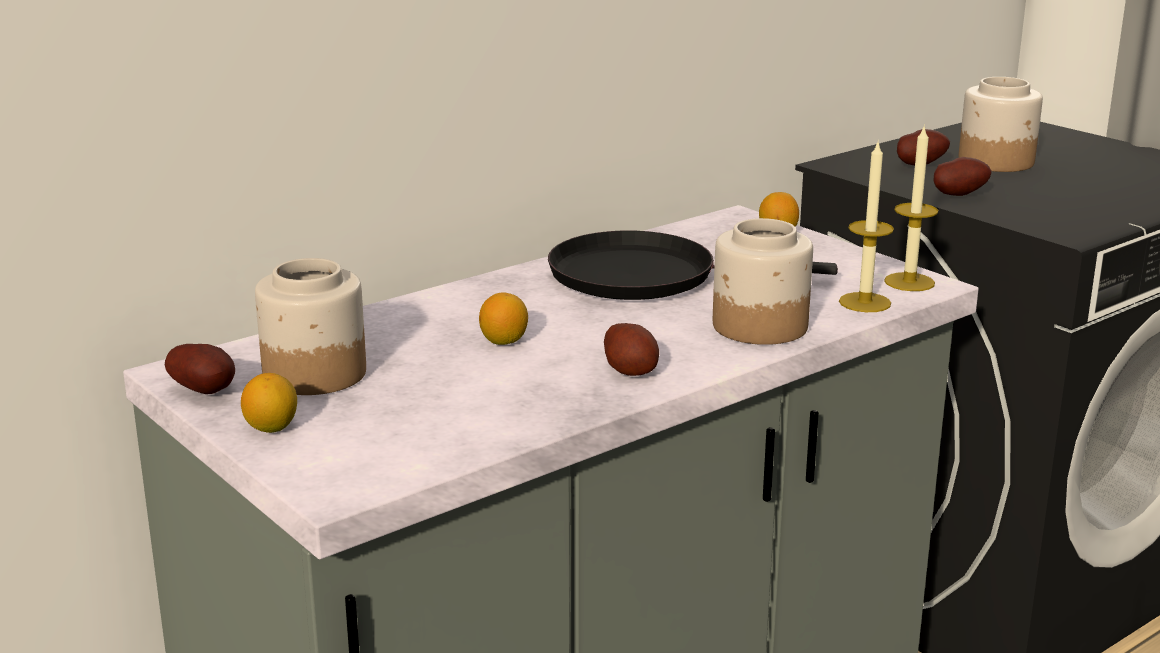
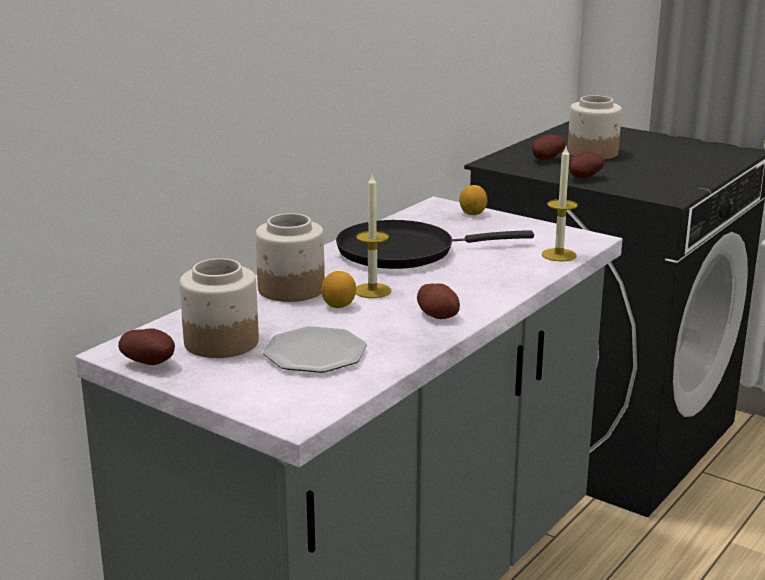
camera: 15 degrees left, 0 degrees up
(272, 428) = (218, 383): lemon -> none
(426, 403) = (315, 353): none -> plate
(759, 327) = (502, 278): jar -> jar (291, 289)
(909, 282) = (578, 238): candle -> candle (372, 290)

